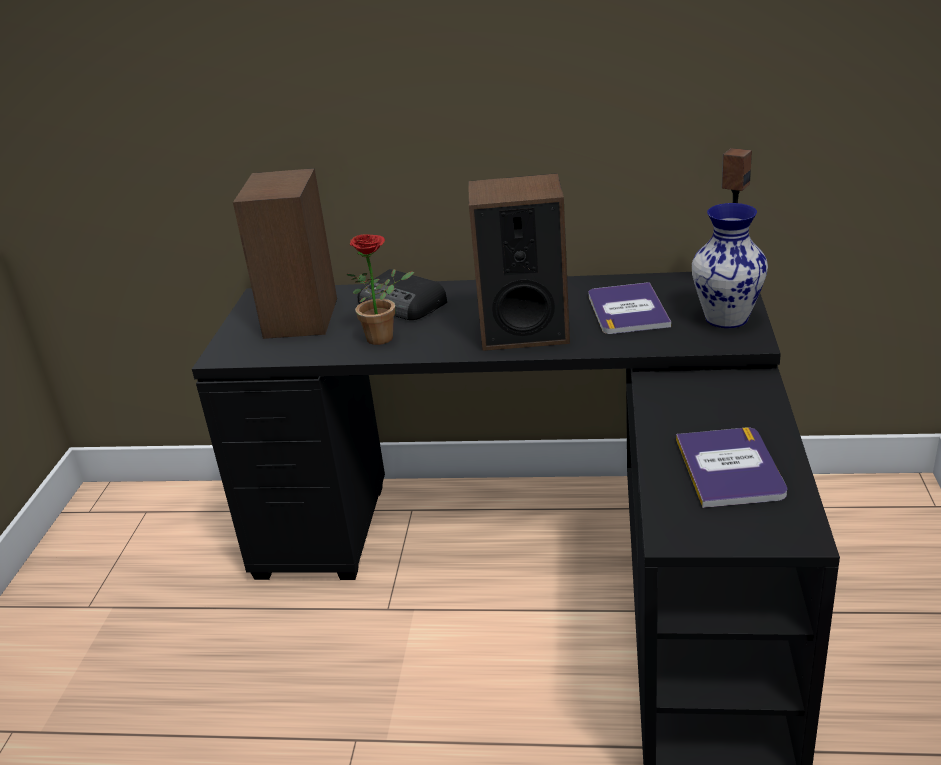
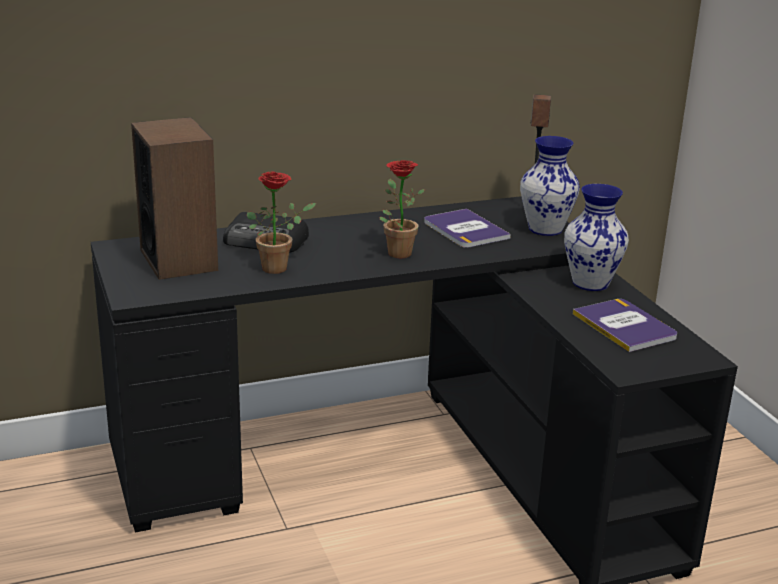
camera: 30 degrees left, 5 degrees down
(524, 331) = (396, 251): speaker -> potted plant
(736, 398) = (589, 283): none -> vase

